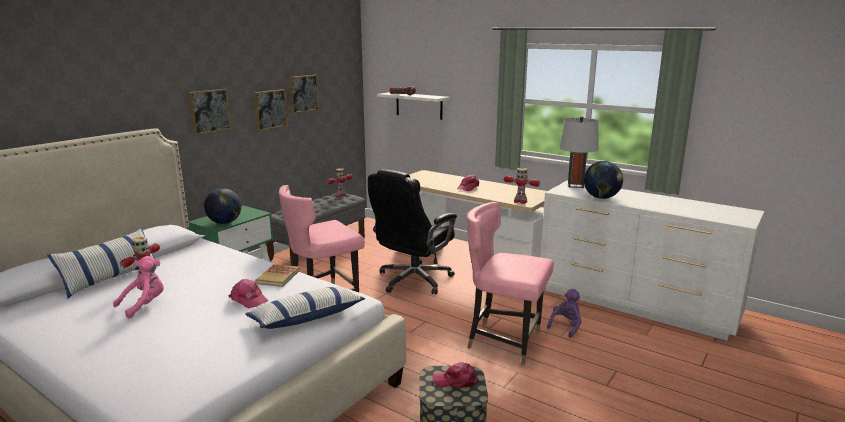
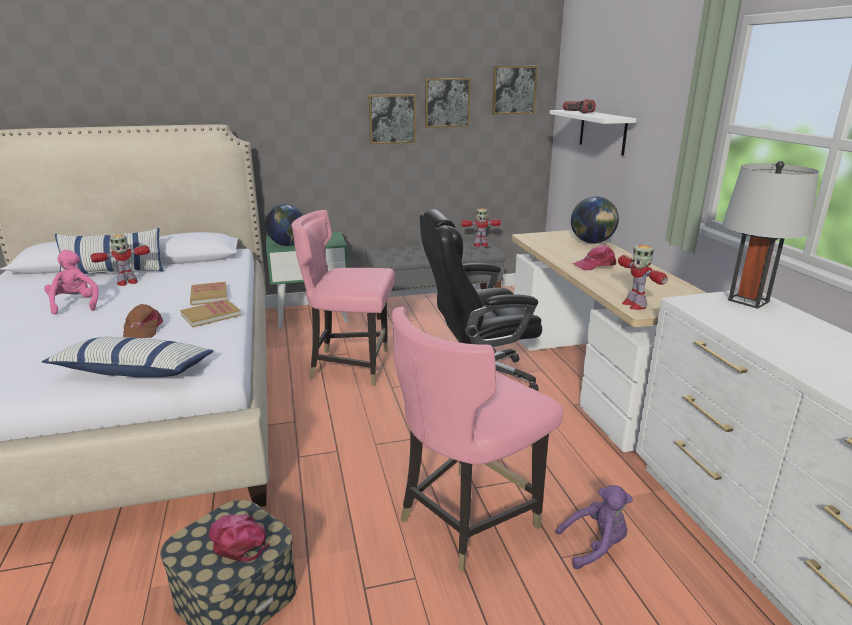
camera: 40 degrees right, 5 degrees up
(145, 305) = (75, 305): pink plush toy -> pink plush toy turned 105 degrees counterclockwise
(209, 111) = (304, 112): picture -> picture (514, 90)
(244, 268) = (209, 295): none -> book
(248, 299) = (142, 329): pink cap -> brown cap
(504, 341) = (466, 519): pink chair -> pink chair turned 105 degrees counterclockwise
(601, 198) = (754, 336): globe -> globe (591, 242)

